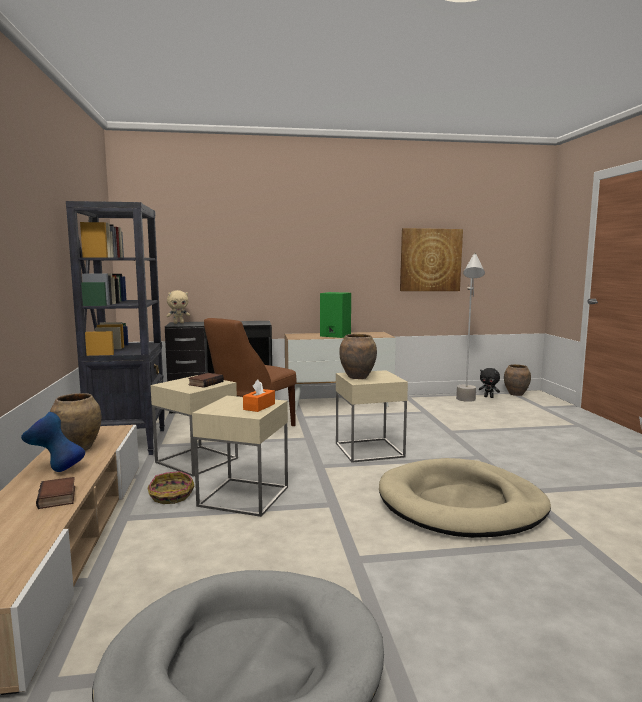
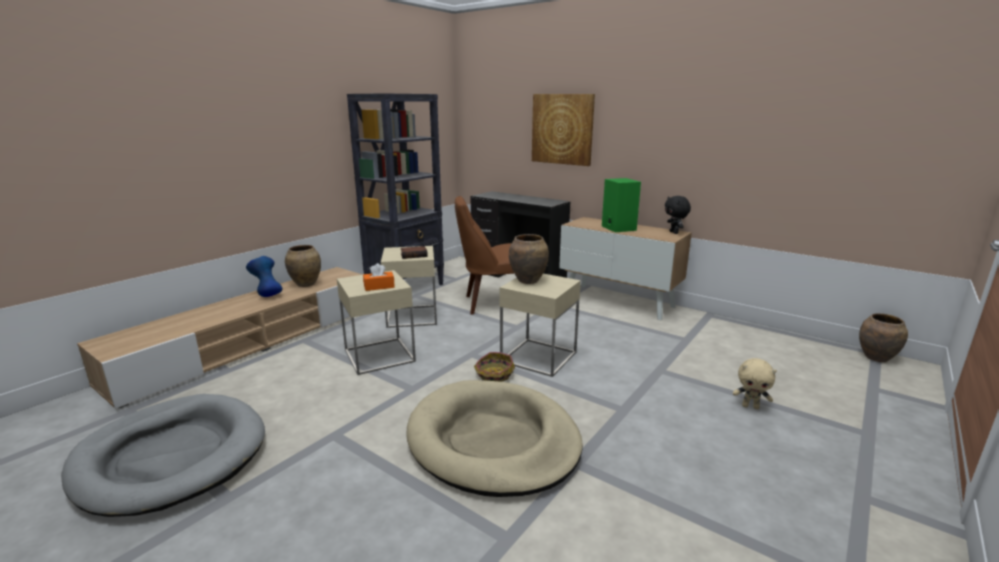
camera: 45 degrees right, 10 degrees up
(58, 497) = (231, 313): book -> none
(171, 496) = (348, 337): basket -> basket (494, 374)
(178, 323) = (491, 193): beige plush toy -> beige plush toy (750, 406)
(430, 260) = (769, 146): picture -> picture (562, 129)
(466, 403) = (767, 346): grey floor lamp -> none
(489, 397) = (820, 348): black plush toy -> black plush toy (674, 232)

